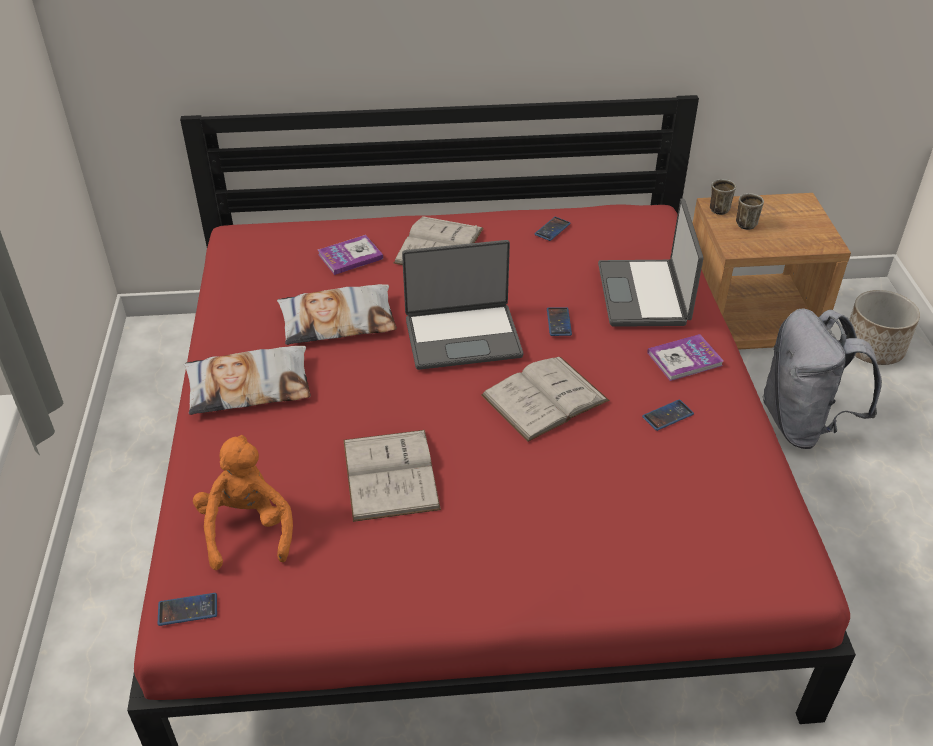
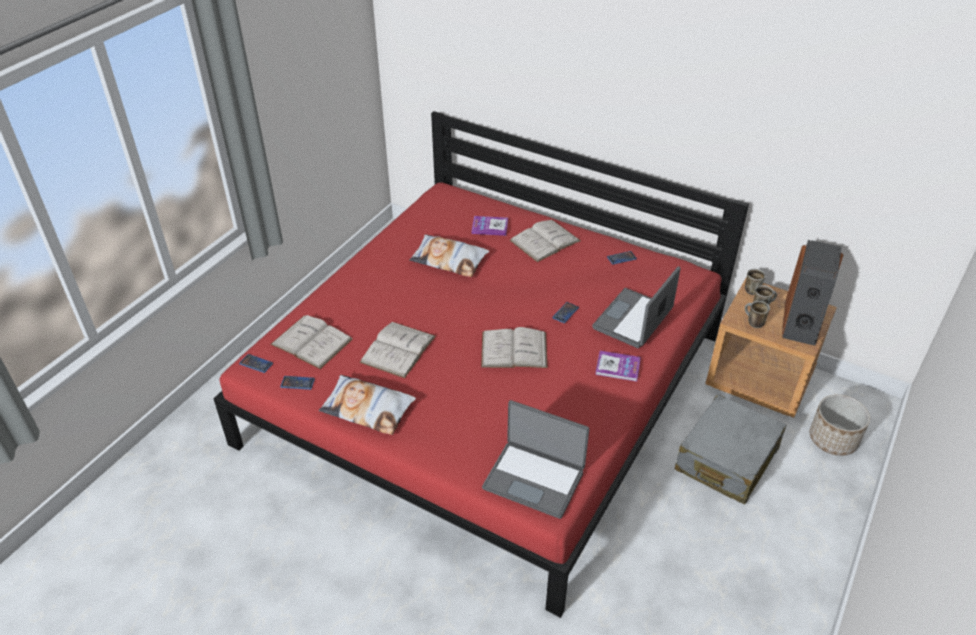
camera: 35 degrees right, 0 degrees up
(247, 529) = (311, 342): orange plush toy -> white book
(249, 387) = (375, 274): pillow -> pillow (368, 409)
(463, 336) = (504, 297): laptop -> laptop (534, 479)
(668, 415) = (572, 392): phone -> phone (297, 383)
(756, 244) = (752, 322): none -> mug
(800, 221) = (802, 321): none -> speaker
(803, 424) = (726, 460): grey backpack -> grey suitcase

